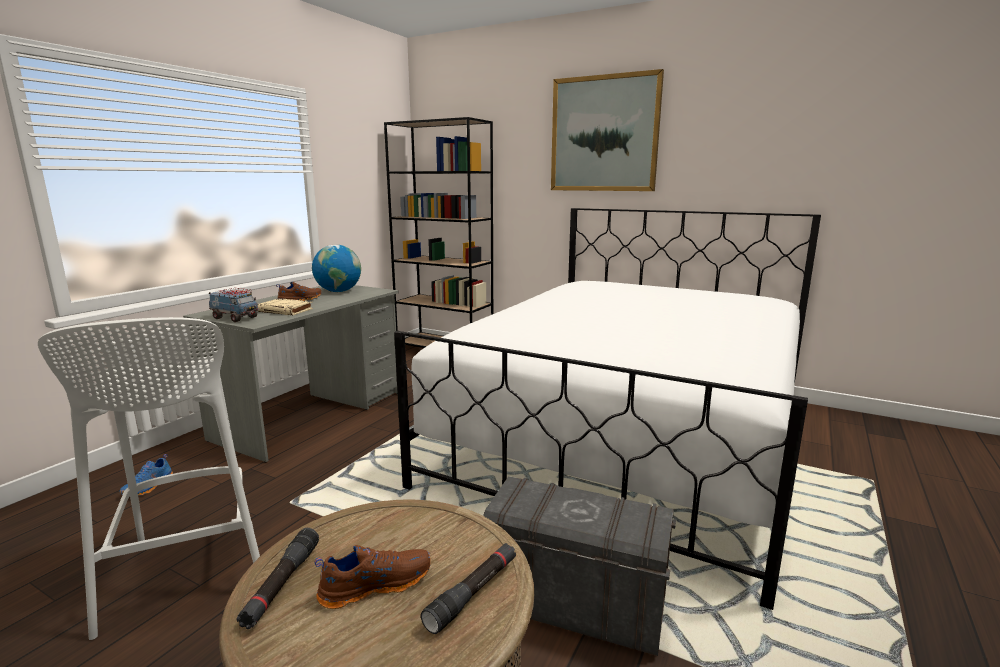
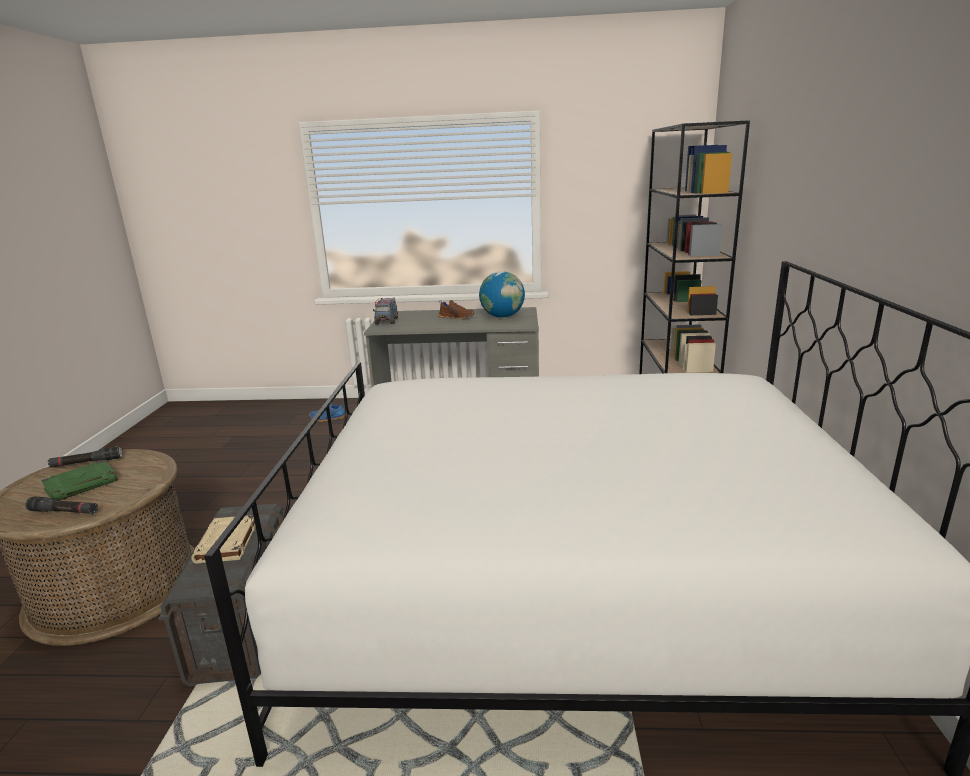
camera: 65 degrees right, 5 degrees up
(190, 574) = (248, 469): white stool -> none
(286, 310) = (420, 324): beige book -> beige book (227, 543)
(375, 585) = (82, 485): brown shoe -> green book
(604, 134) = (837, 140): picture -> none

